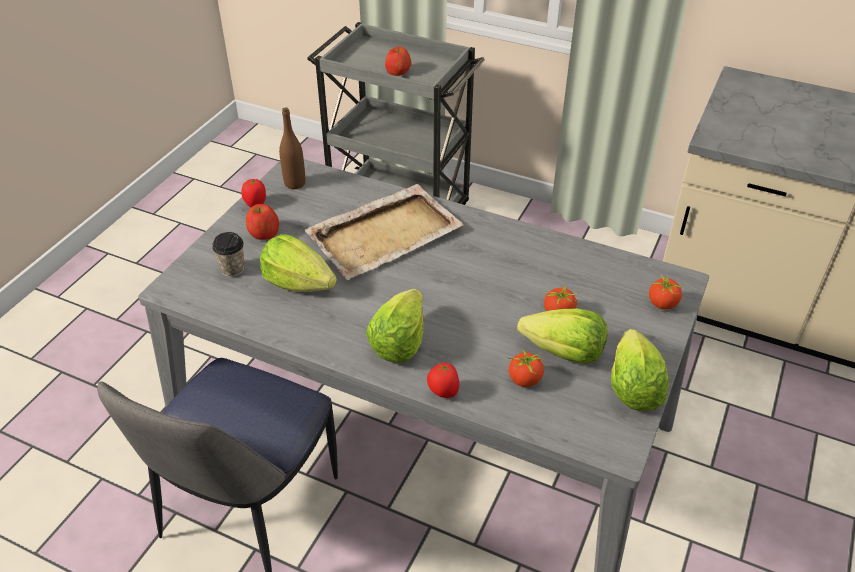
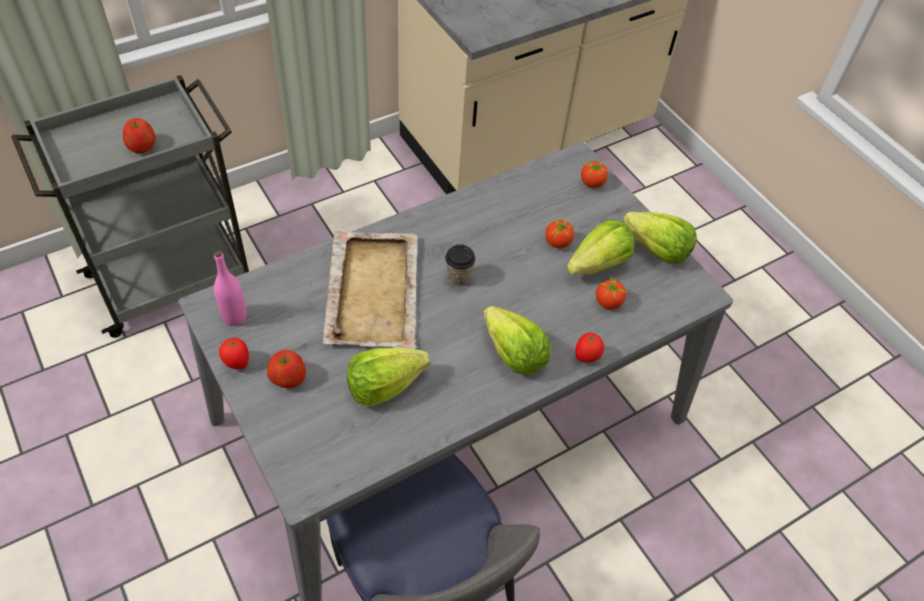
camera: 60 degrees left, 10 degrees up
(233, 269) = (320, 427): cup -> cup (458, 278)
(295, 183) = (234, 316): brown bottle -> pink bottle

